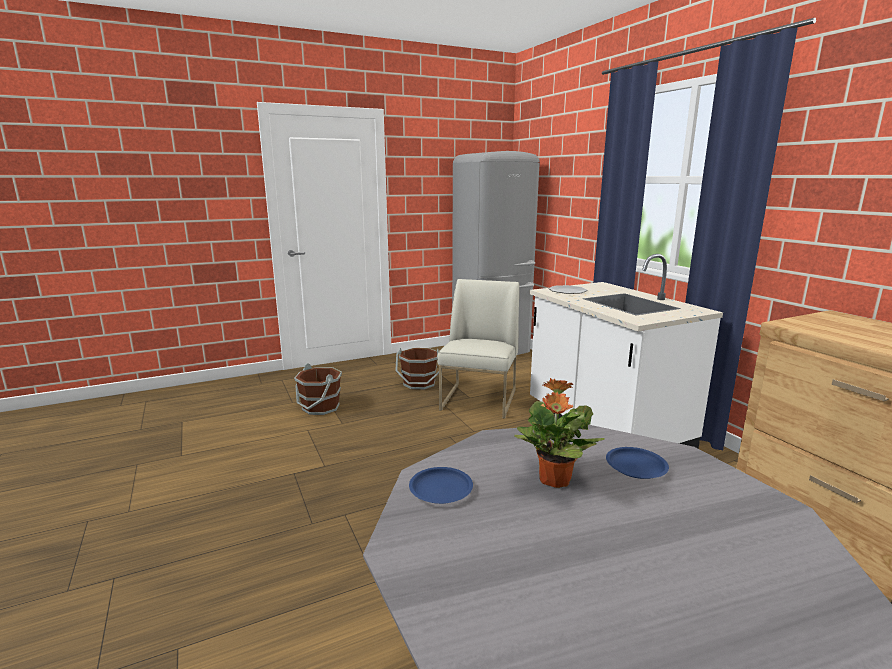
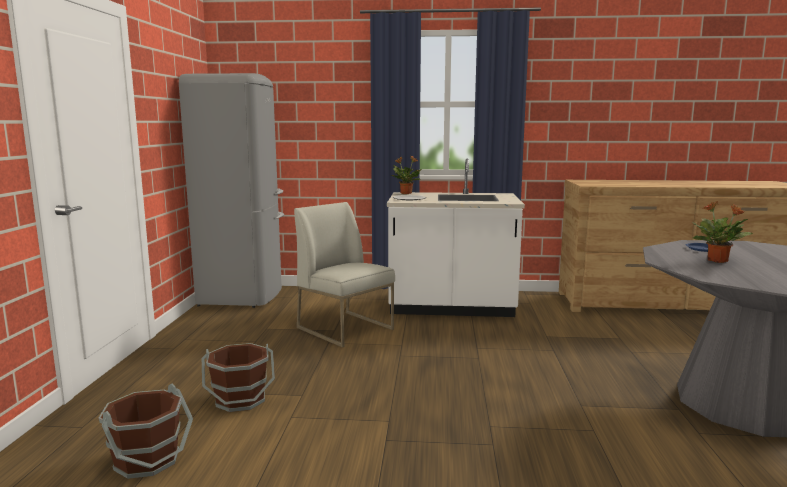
camera: 60 degrees left, 5 degrees down
(419, 383) = (267, 341): brown bucket -> brown bucket (148, 460)
(441, 490) = (728, 277): blue plate -> none
(601, 285) = (405, 193): none -> potted plant

